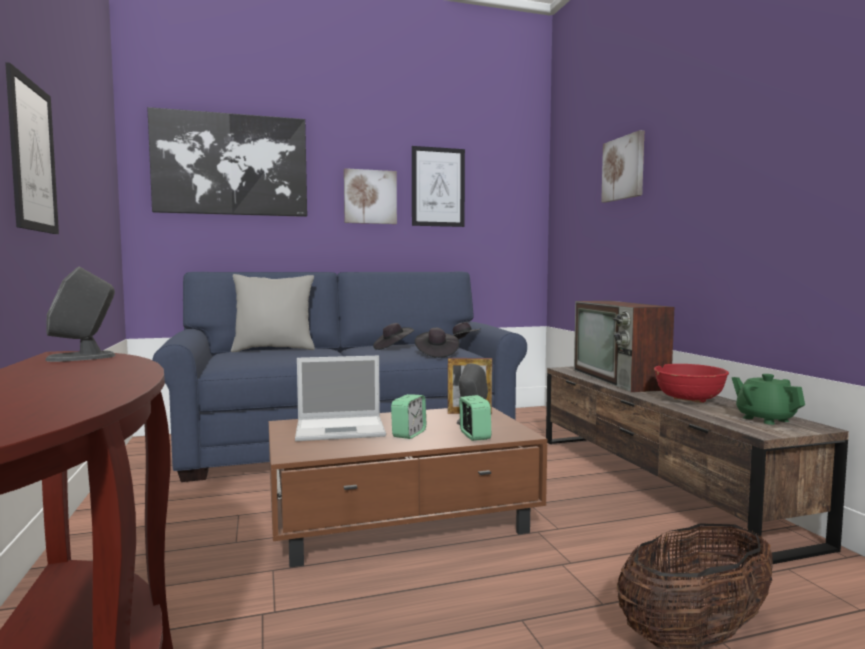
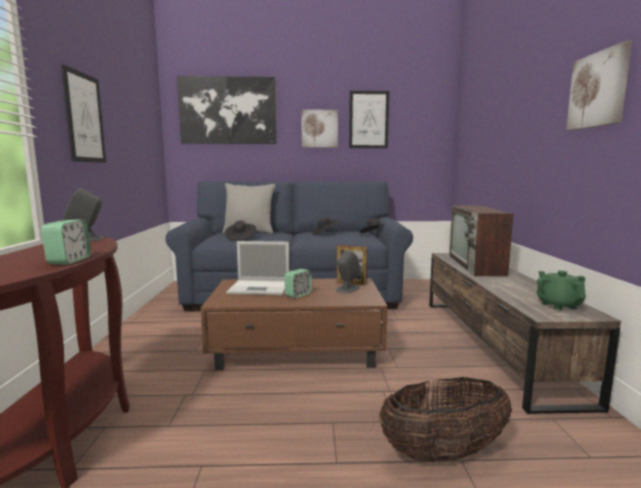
camera: 15 degrees right, 5 degrees up
(436, 354) = (348, 240): black hat -> black hat (240, 238)
(474, 436) = (339, 299): alarm clock -> alarm clock (69, 261)
(624, 168) = (499, 102): picture -> picture (598, 90)
(689, 400) = (513, 285): red bowl -> none

